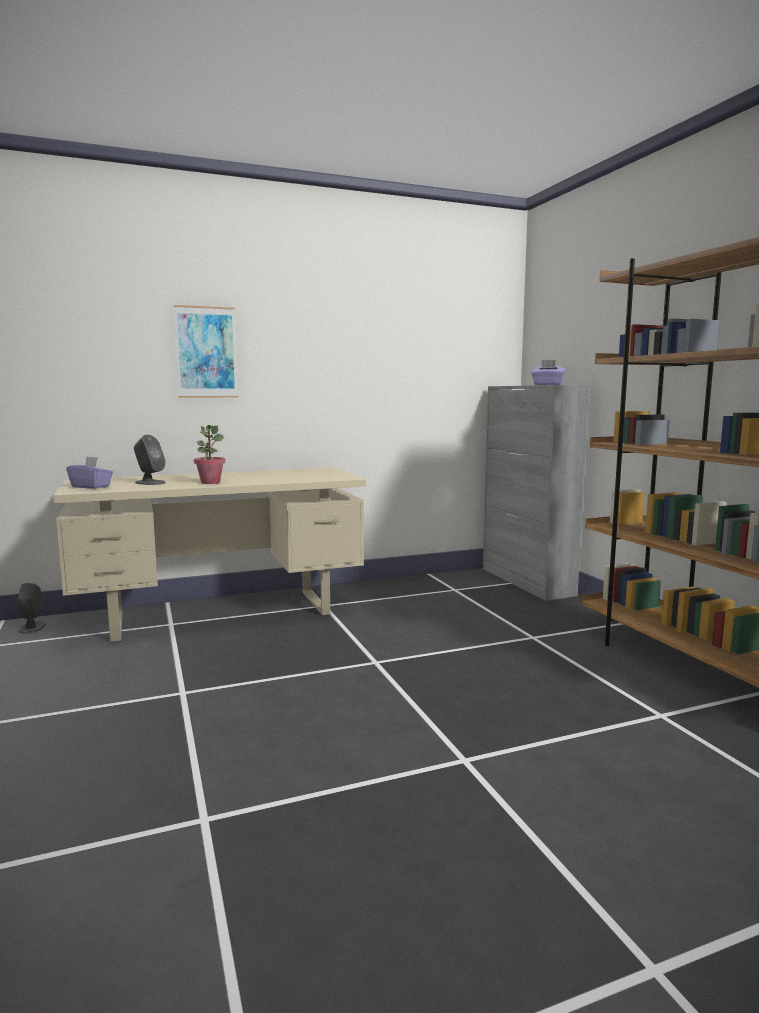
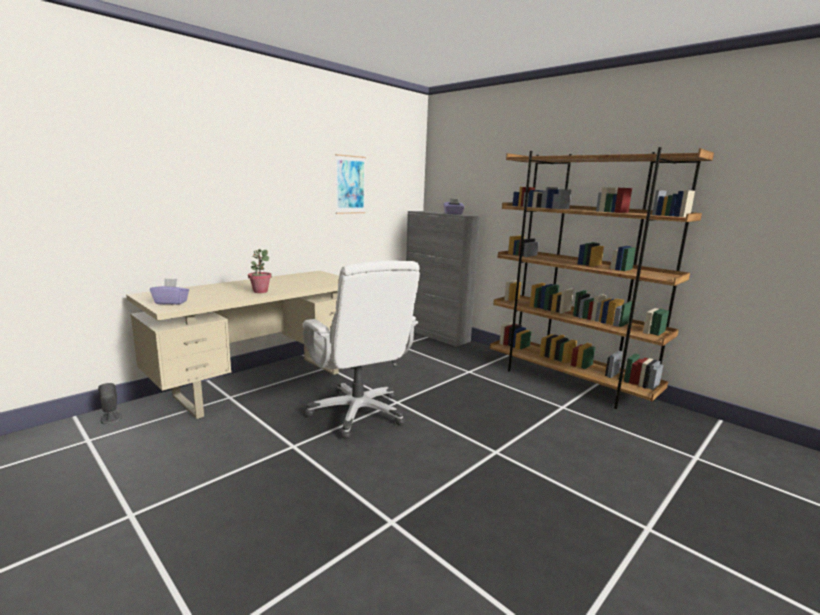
camera: 25 degrees left, 5 degrees up
(150, 483) = (212, 294): grey speaker -> none
(206, 352) = (231, 188): picture -> picture (350, 185)
(306, 667) = (358, 413): none -> white office chair

